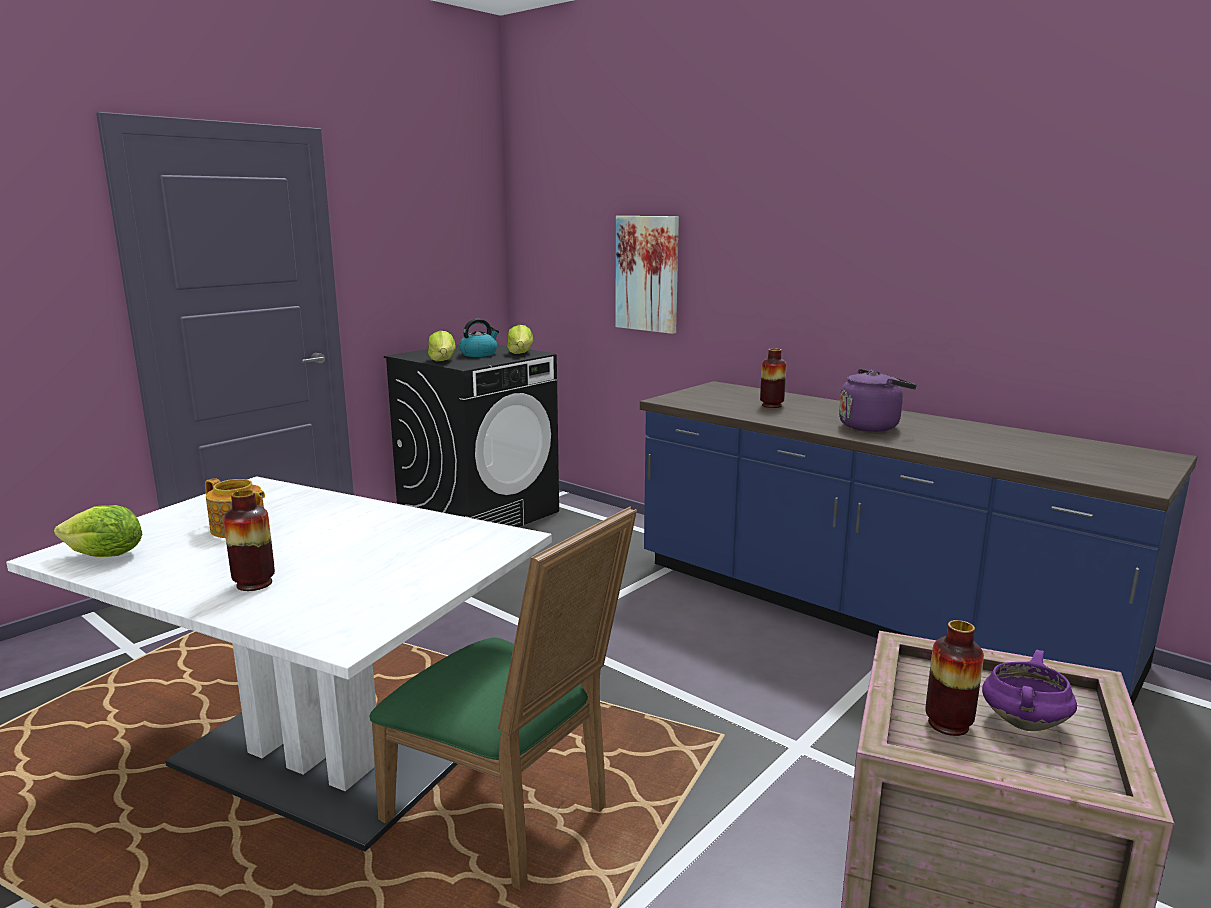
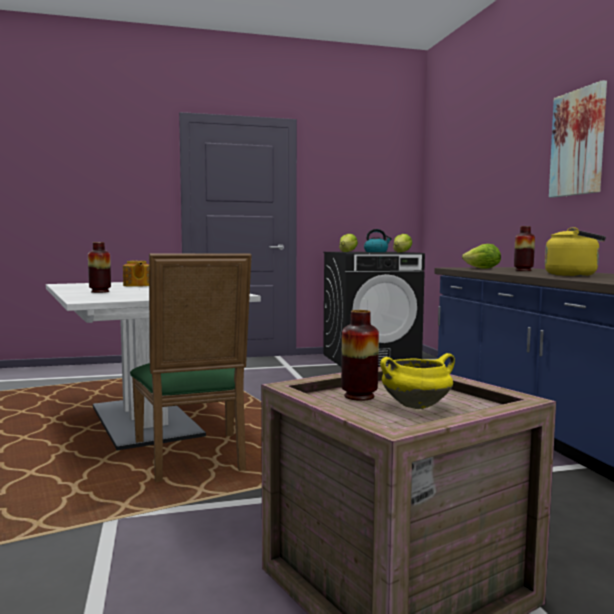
camera: 35 degrees right, 10 degrees down
(105, 556) = (75, 285): lettuce -> lettuce (482, 268)
(647, 273) = (486, 195): picture -> picture (578, 143)
(872, 426) = (574, 275): purple kettle -> yellow kettle
(1023, 722) = (416, 406): purple cooking pot -> yellow cooking pot

